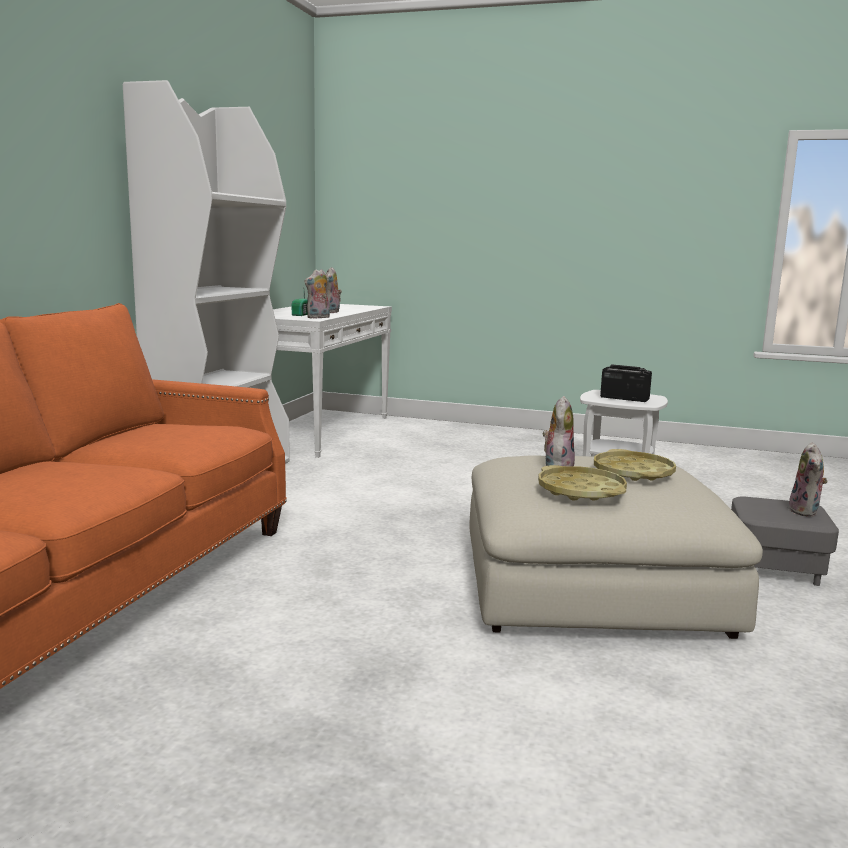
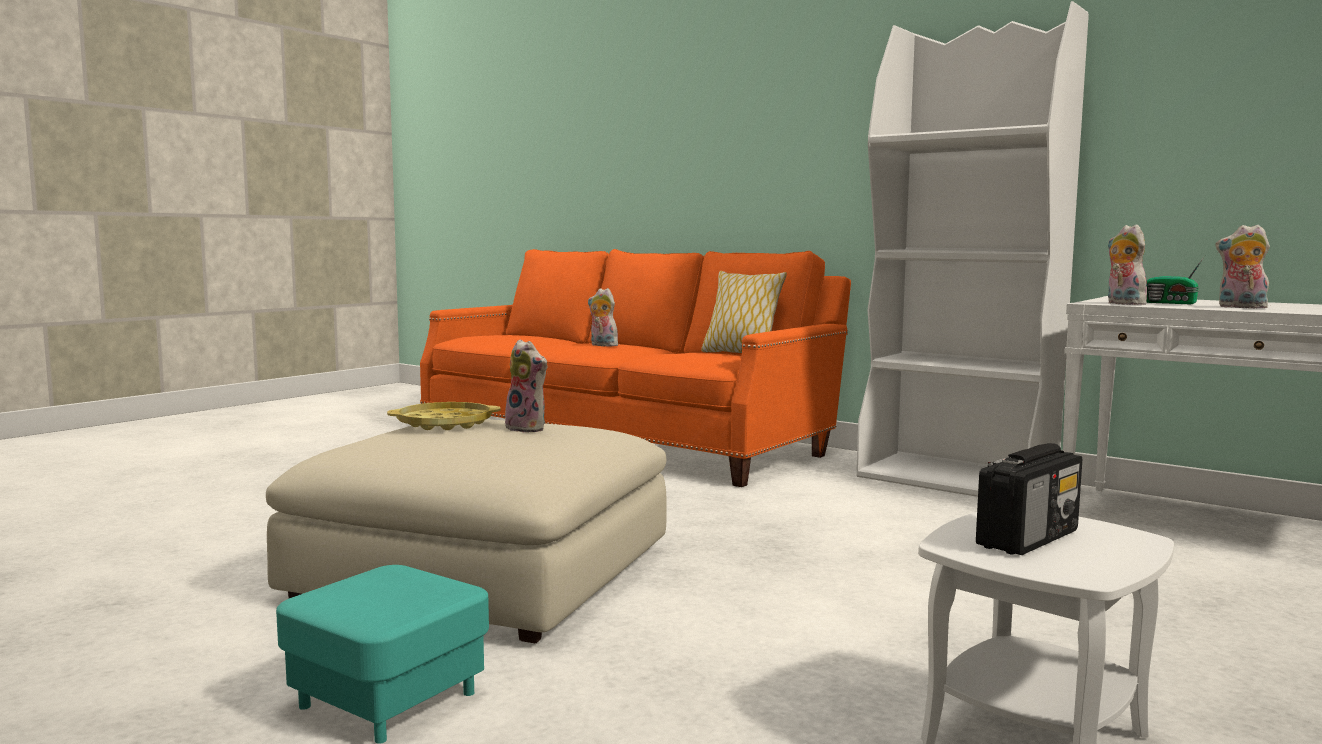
camera: 110 degrees right, 5 degrees down
(137, 429) = (740, 354): none -> pillow
(633, 473) = (470, 444): yellow tray -> none
(775, 568) = (388, 699): grey ottoman -> turquoise ottoman
(806, 512) = (353, 604): plush toy -> plush toy (602, 345)

